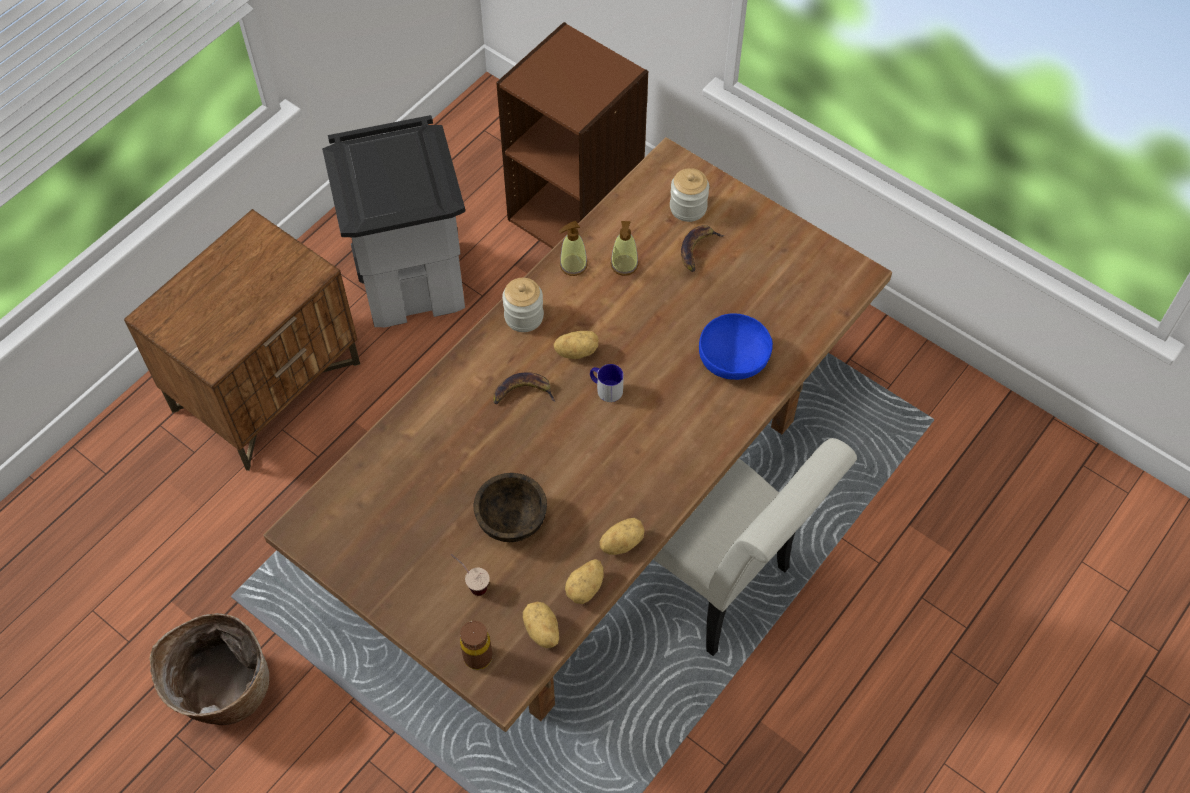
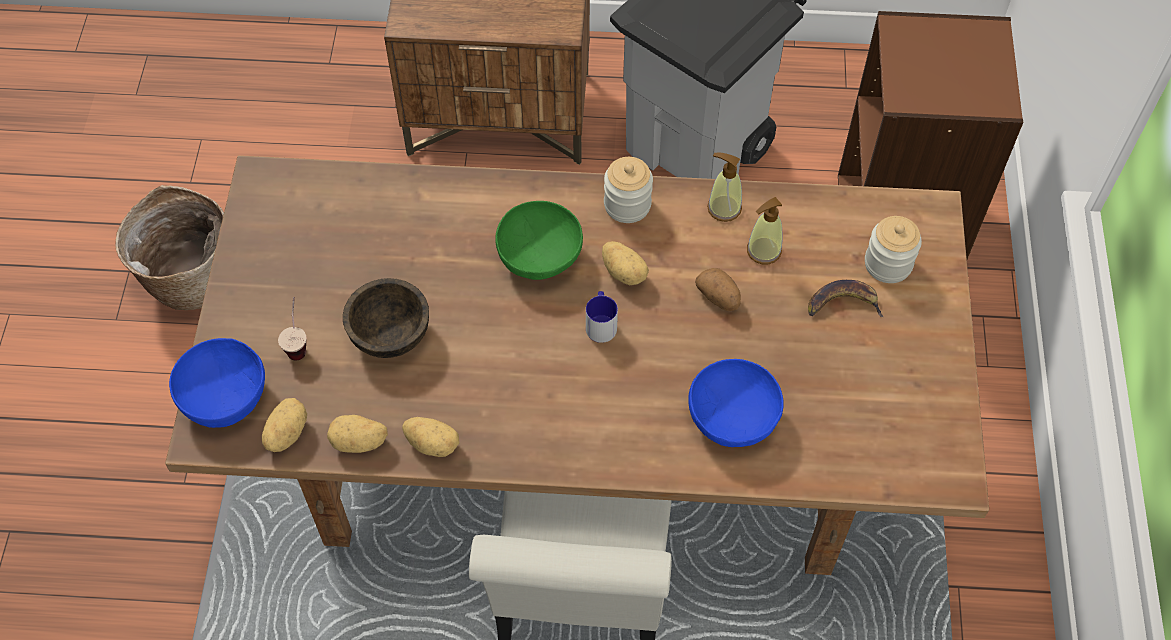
camera: 55 degrees right, 0 degrees up
(478, 656) = (224, 396): brown bottle -> blue bowl
(523, 392) = (540, 257): banana -> green bowl
(639, 311) = (719, 297): none -> potato

